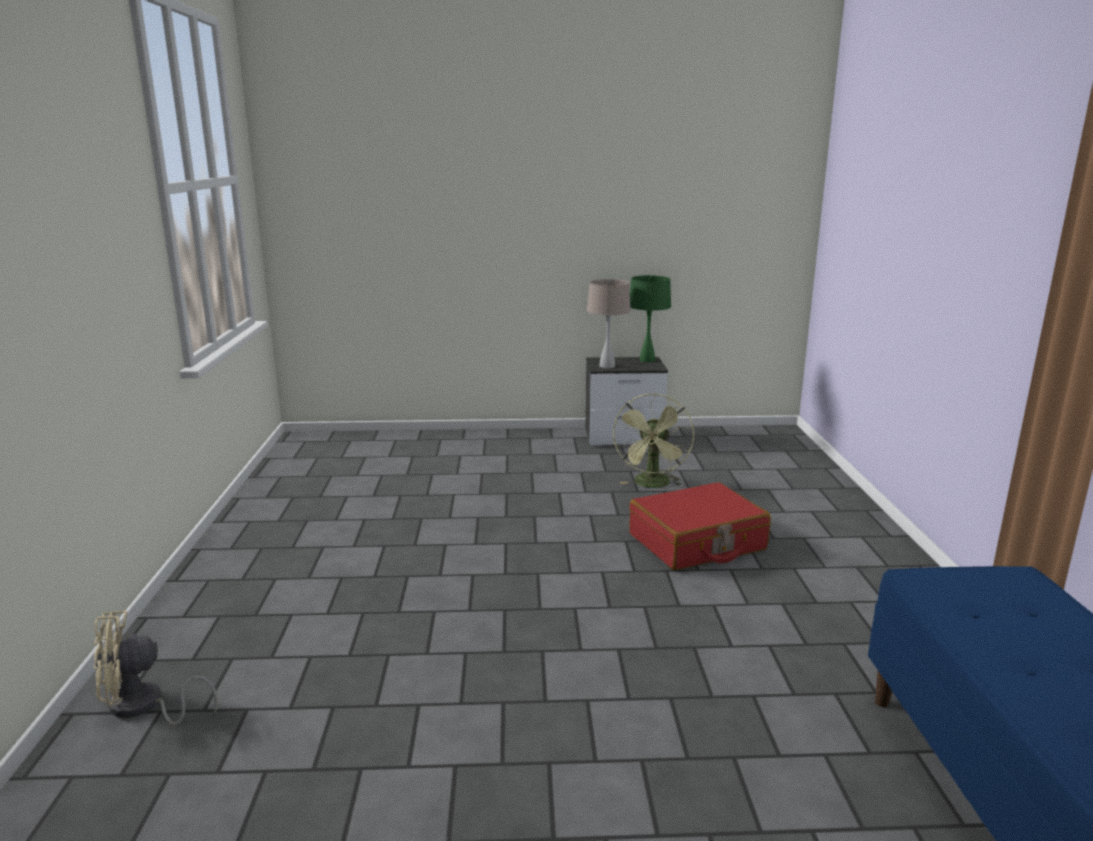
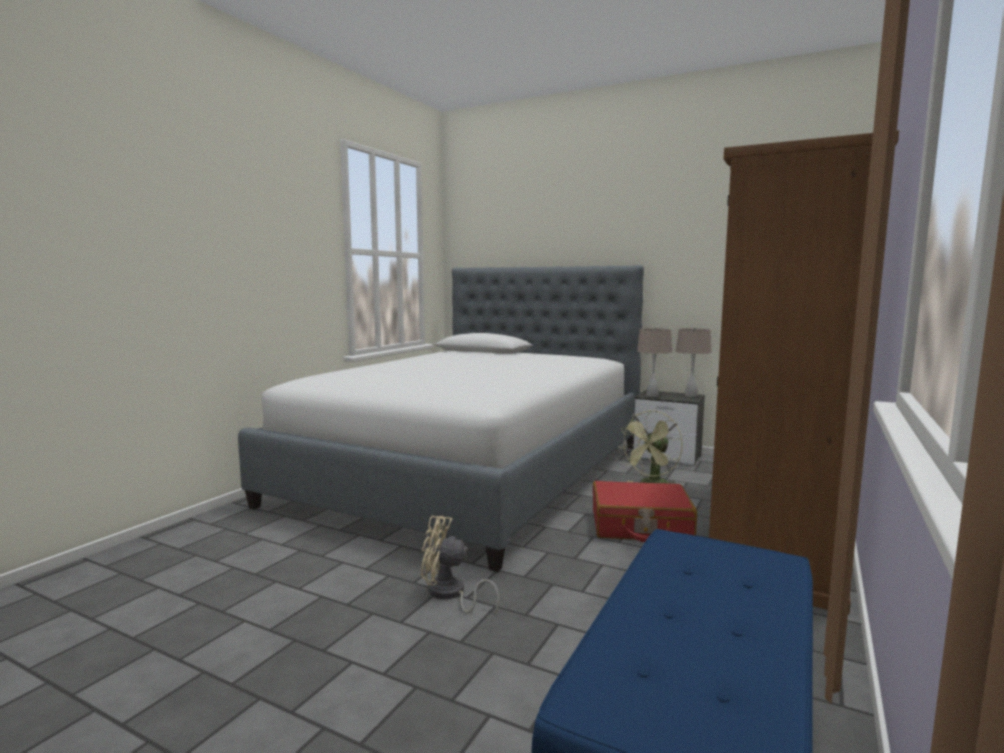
camera: 30 degrees right, 10 degrees down
(143, 707) = (222, 525): beige fan -> beige fan (450, 594)
(423, 513) = (471, 472): none -> bed
(647, 360) = (691, 395): green table lamp -> beige table lamp
(819, 511) = (780, 530): none -> brown wardrobe

